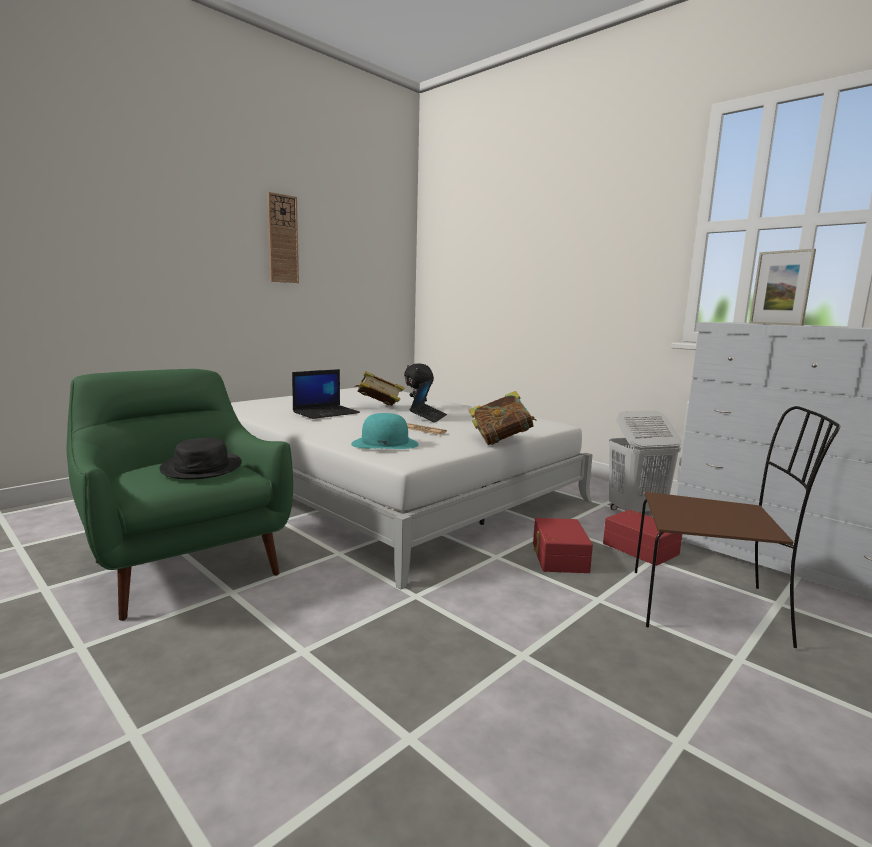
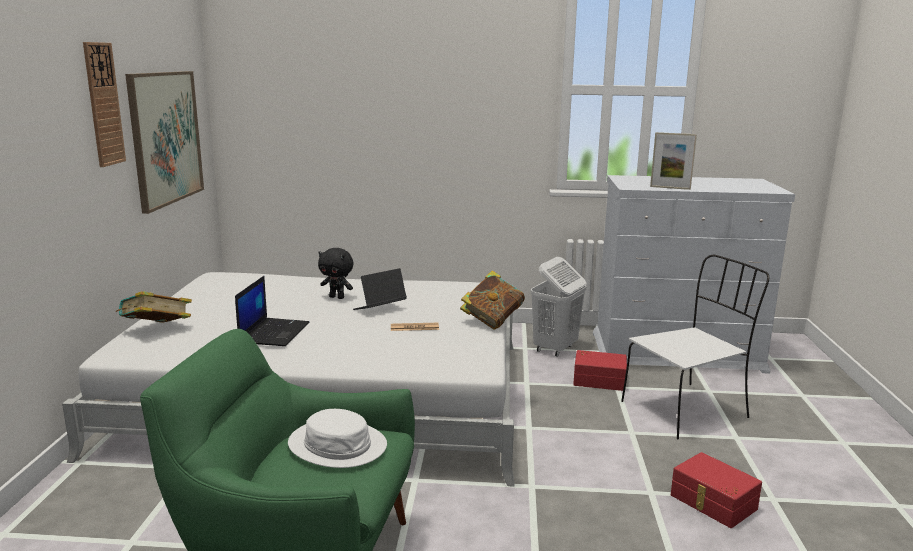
camera: 40 degrees left, 5 degrees up
(202, 467) = (337, 445): black hat -> white hat
(353, 278) = (166, 138): none -> picture
(378, 407) = (303, 308): book -> book (156, 330)
(385, 443) = (421, 356): turquoise hat -> none
(428, 417) = (379, 309): laptop -> laptop turned 105 degrees counterclockwise
(558, 557) = (565, 410): red storage box -> red storage box (712, 502)
(710, 607) = (686, 409): brown chair -> white chair

